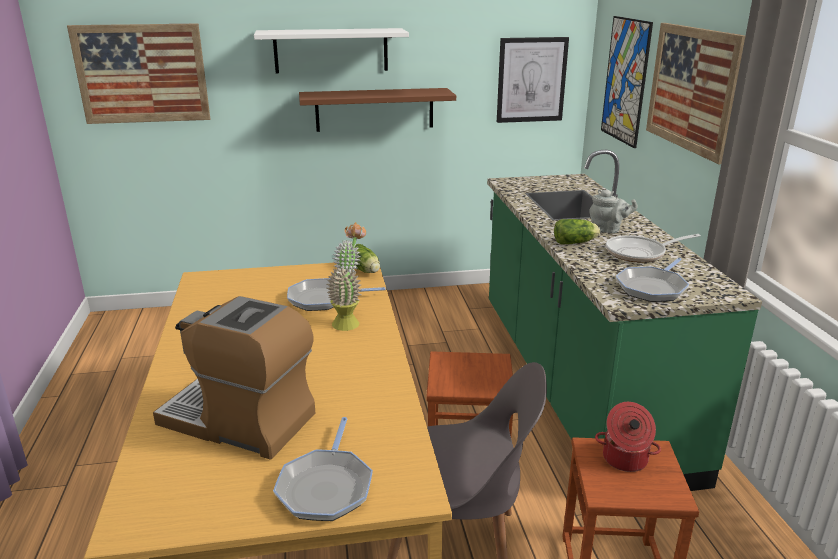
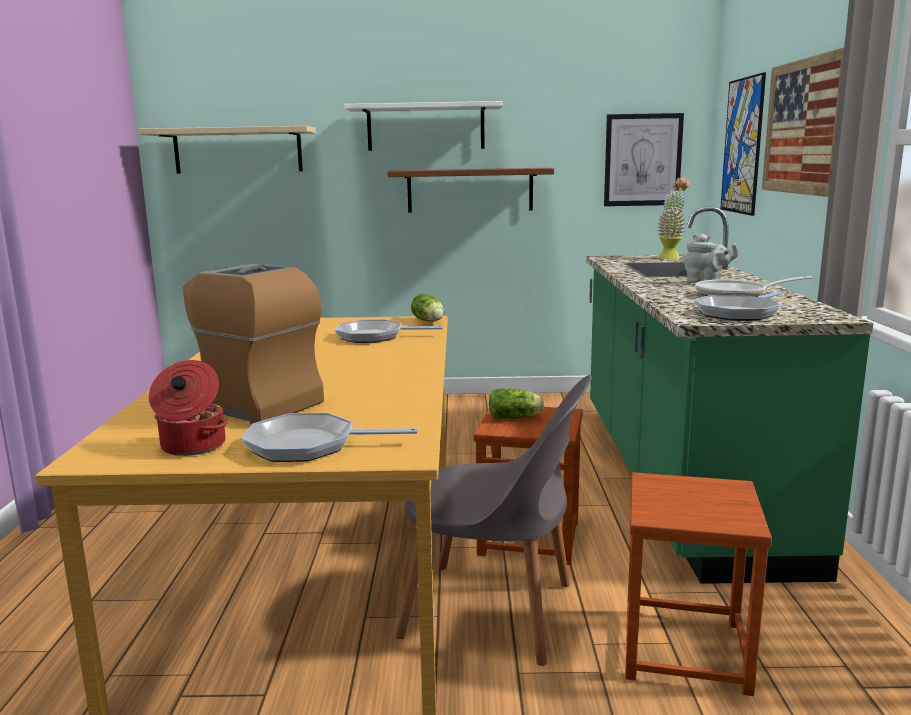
camera: 10 degrees right, 10 degrees down
(142, 74) = (238, 150): picture -> beige shelf
(326, 487) = (308, 445): frying pan -> frying pan turned 75 degrees clockwise
(349, 321) = (394, 349): potted plant -> potted plant (671, 257)
(576, 242) = (664, 288): lettuce -> lettuce (516, 418)
(624, 459) = (690, 492): cooking pot -> cooking pot (192, 446)

